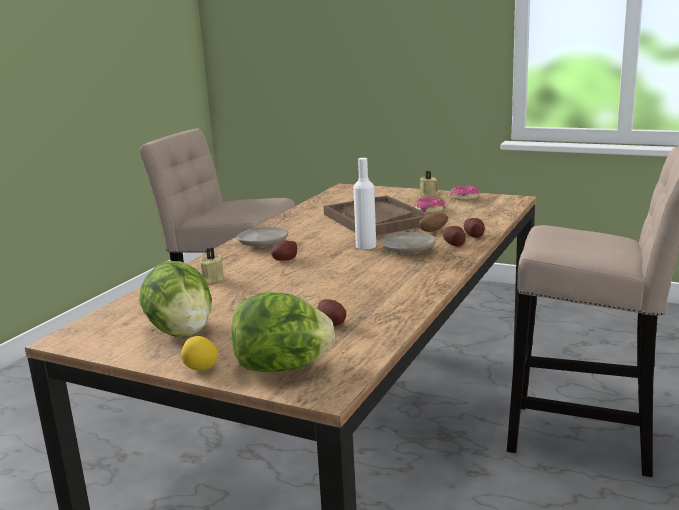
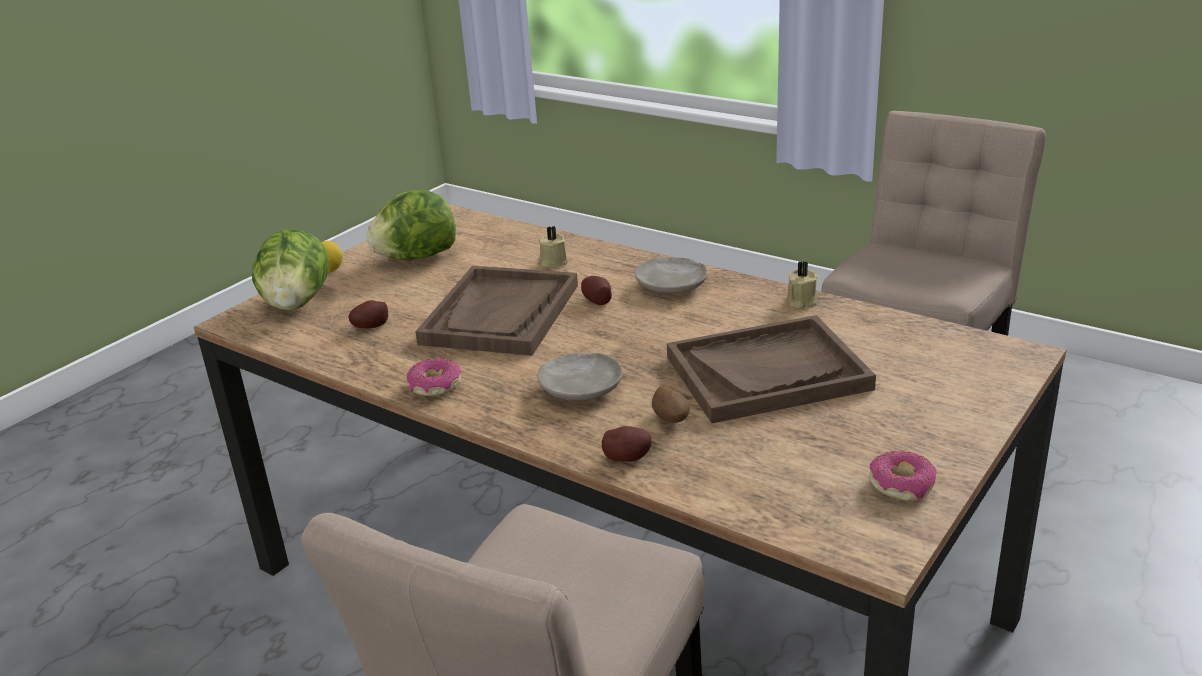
camera: 100 degrees right, 10 degrees up
(307, 283) = (501, 314): none -> brown tray
(366, 246) = (624, 357): white bottle -> none
(429, 194) = (945, 444): beige candle -> beige candle (800, 301)
(430, 210) = (809, 431): donut -> donut (435, 386)
(454, 244) = (591, 431): potato -> none

